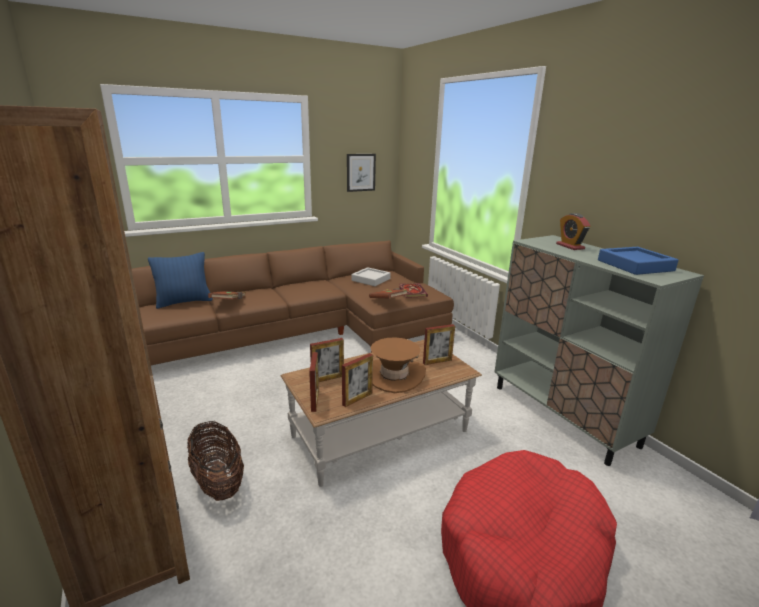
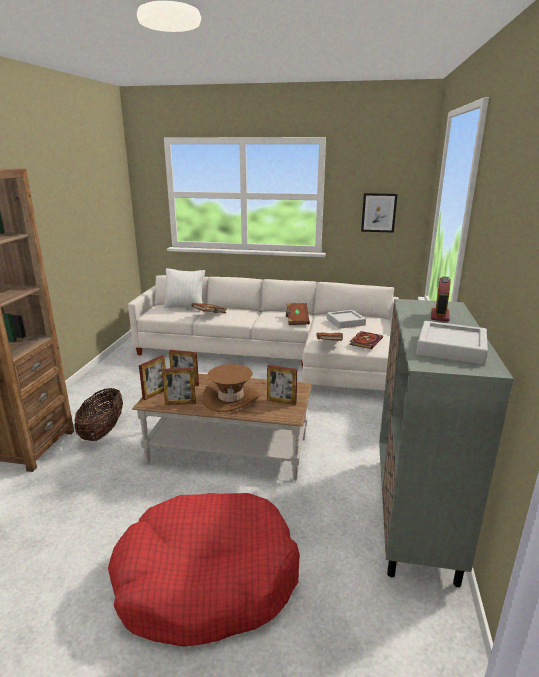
camera: 40 degrees right, 0 degrees up
(184, 302) = (185, 307): blue pillow -> white pillow
(305, 331) = (279, 357): brown sofa -> white sofa
(325, 288) = (296, 320): none -> brown book
(635, 265) = (451, 348): blue tray -> grey tray

